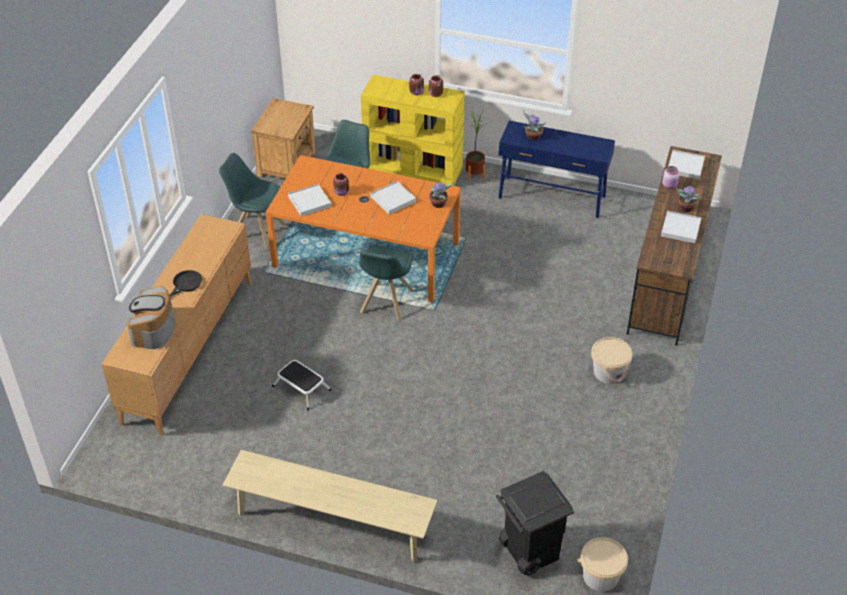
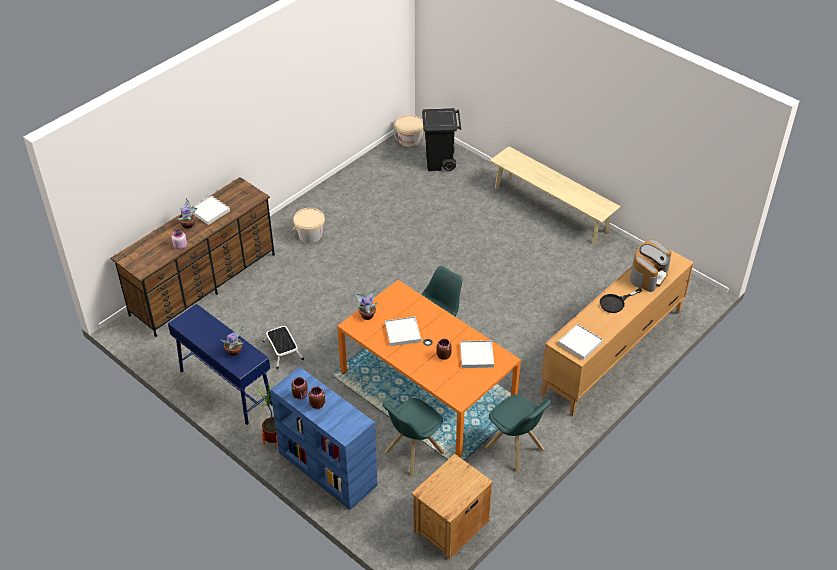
camera: 155 degrees left, 0 degrees up
(301, 388) = (534, 295): black step ladder -> black step ladder (282, 350)
(413, 168) = (327, 469): yellow bookcase -> blue bookcase
(685, 166) = (150, 258): white tray -> white tray (580, 343)

